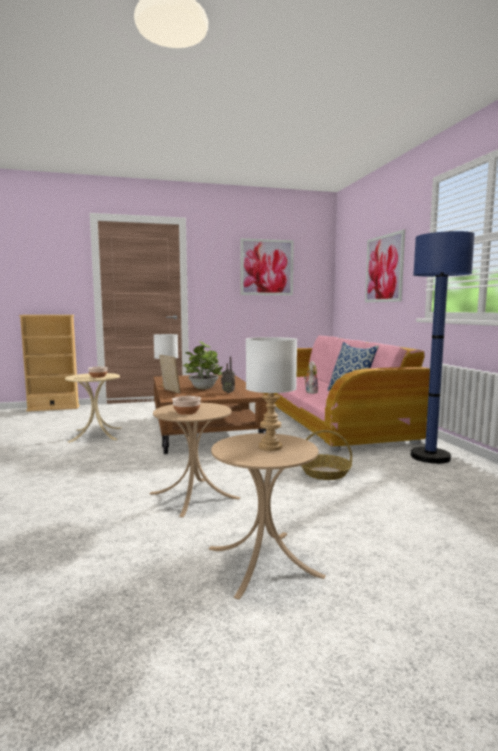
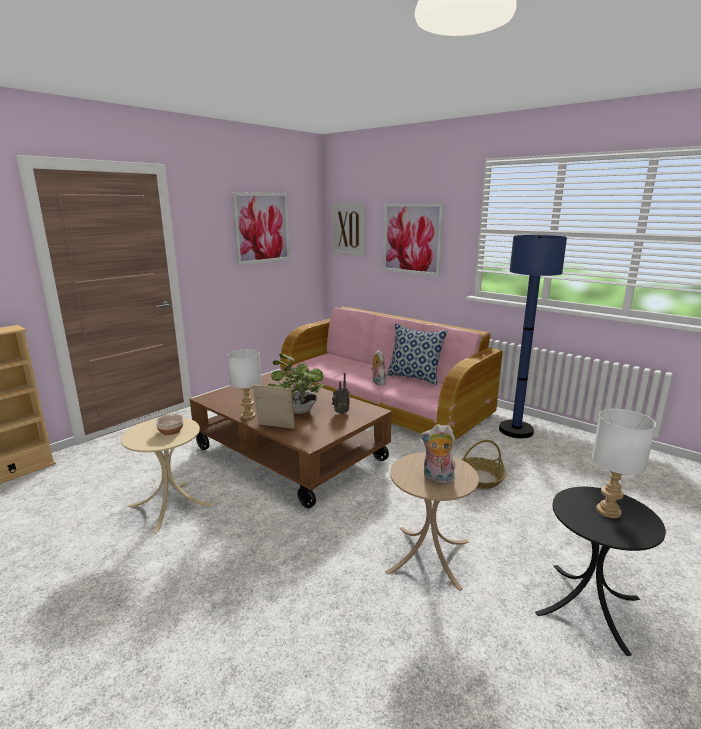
camera: 35 degrees left, 10 degrees up
(187, 412) = (437, 479): bowl -> plush toy
(264, 561) = (588, 605): beige side table -> black side table
(347, 269) = (349, 229): none -> picture

